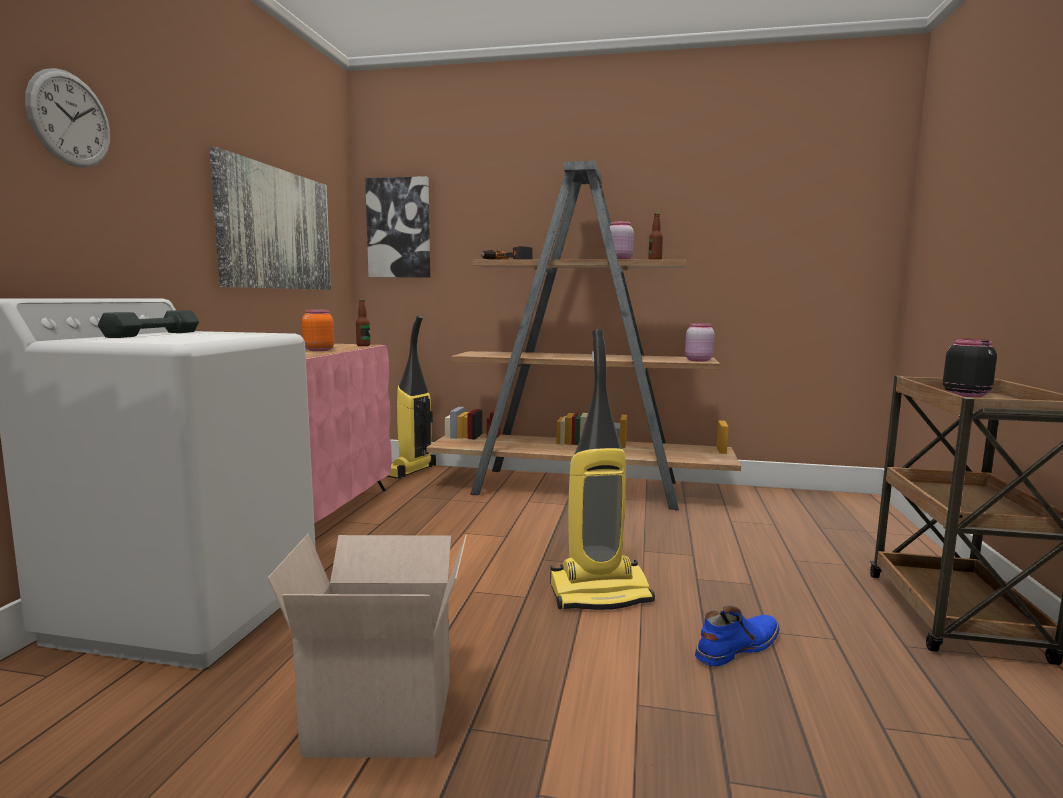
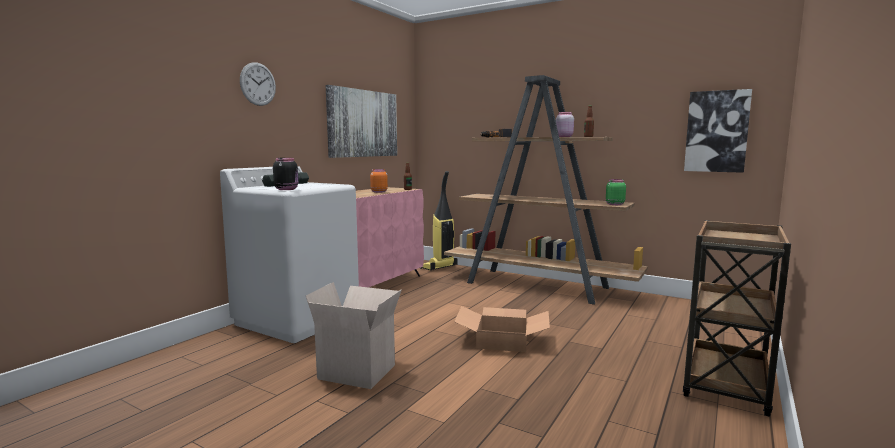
camera: 20 degrees right, 0 degrees up
(399, 228) = (440, 116): picture -> picture (716, 131)
(600, 593) = (503, 340): vacuum cleaner -> cardboard box
(697, 360) = (614, 204): pink jar -> green jar
(736, 647) = (559, 375): blue boot -> none
(965, 395) = (743, 235): black jar -> black jar (287, 189)

